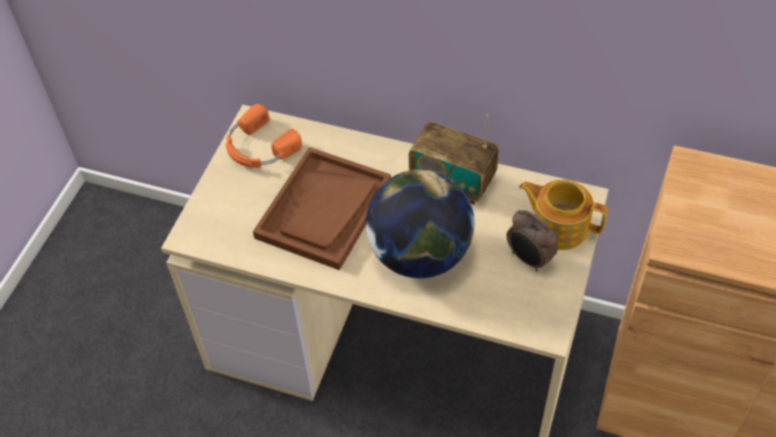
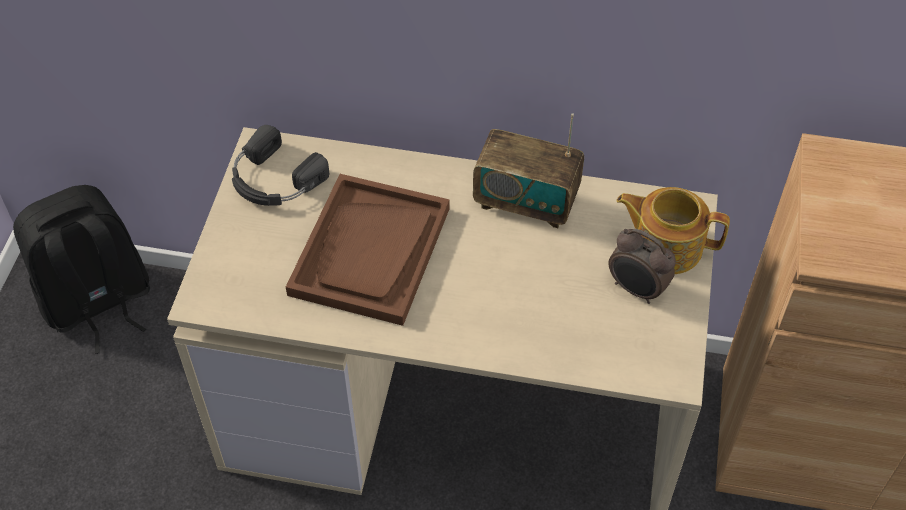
camera: 10 degrees left, 0 degrees up
(133, 231) = (98, 303): none -> black backpack
(259, 147) = (274, 179): orange headphones -> black headphones
(420, 255) = (501, 297): globe -> none

